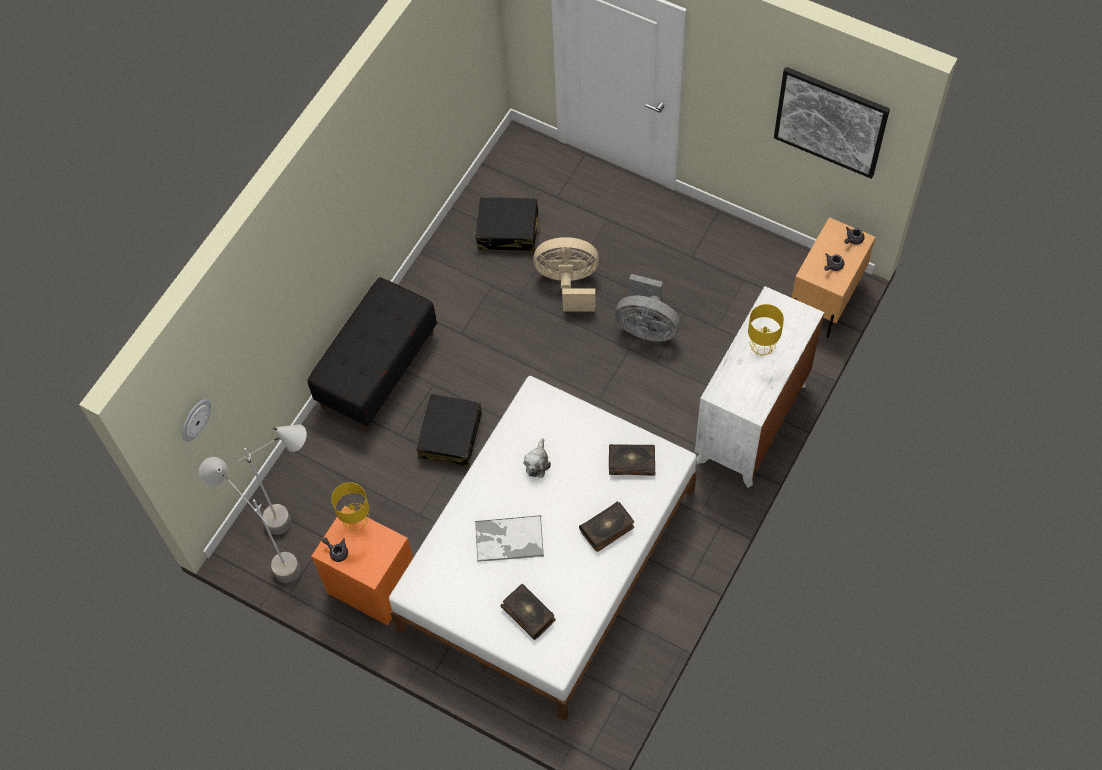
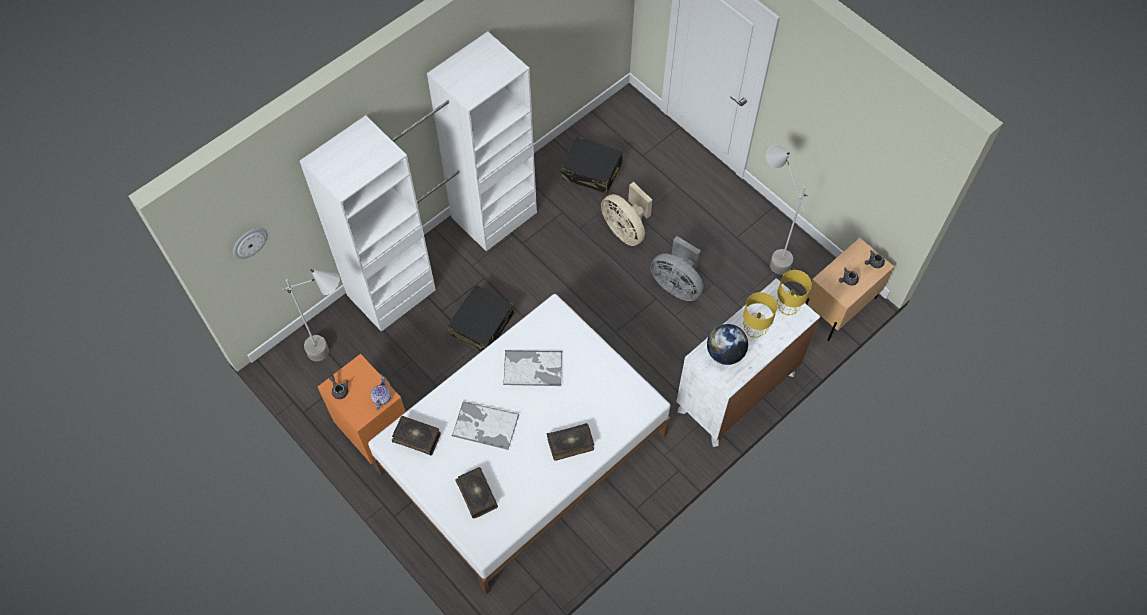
camera: 15 degrees right, 0 degrees up
(270, 558) = (299, 378): grey floor lamp -> grey floor lamp (768, 253)
(356, 522) = (364, 370): yellow table lamp -> yellow table lamp (786, 309)
(378, 370) = (444, 252): black bench -> white wardrobe
(387, 545) = (381, 398): none -> teapot
(537, 462) = (533, 368): plush toy -> tray
(569, 284) = (625, 229): beige fan -> beige fan turned 150 degrees counterclockwise
(631, 462) = (612, 394): book -> book (417, 437)
(740, 381) = (725, 353): none -> globe
(830, 122) = (878, 152): picture -> none

